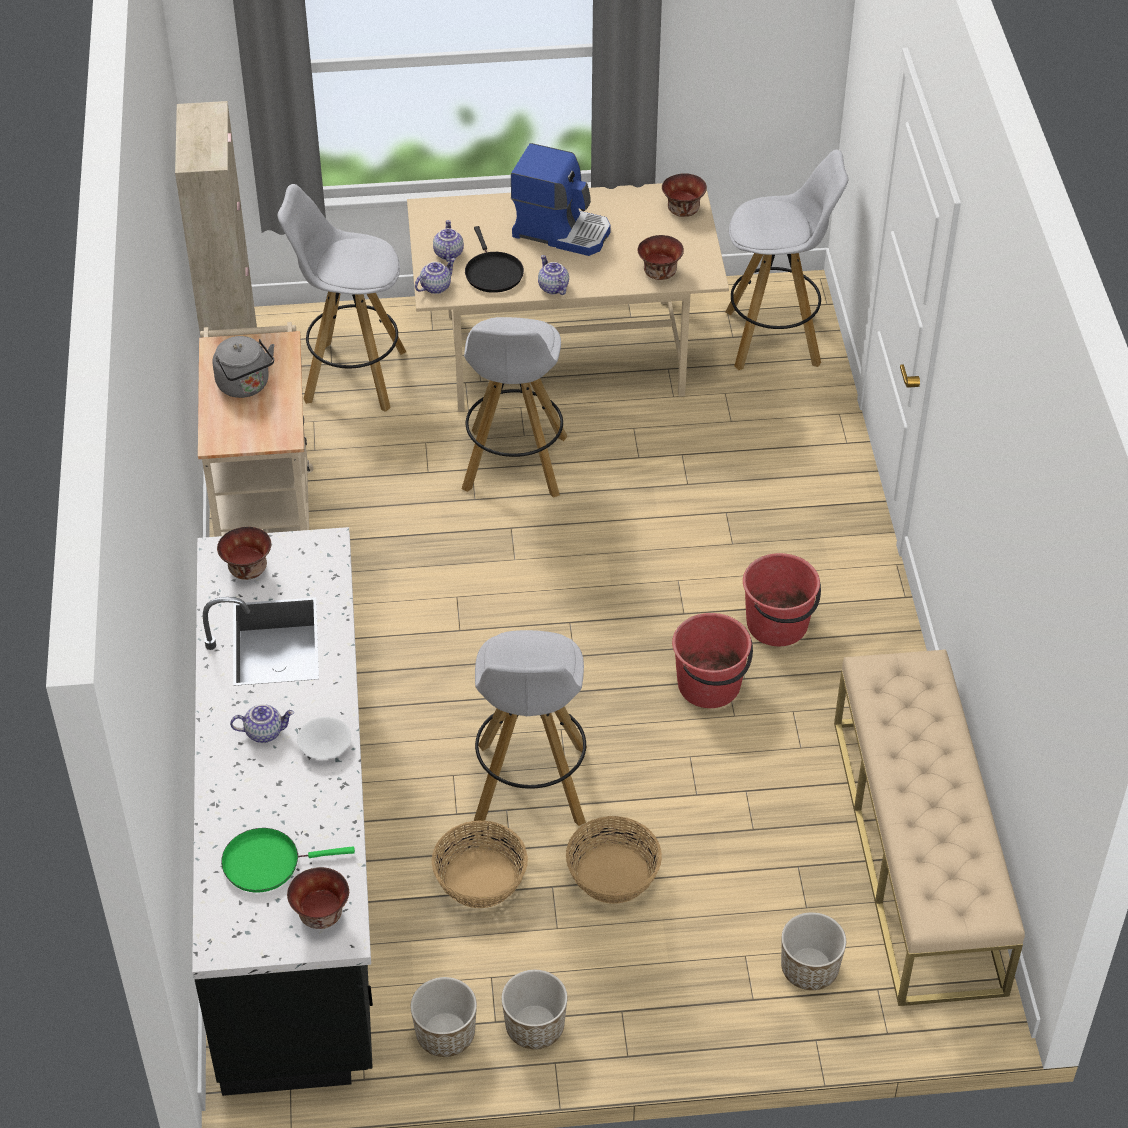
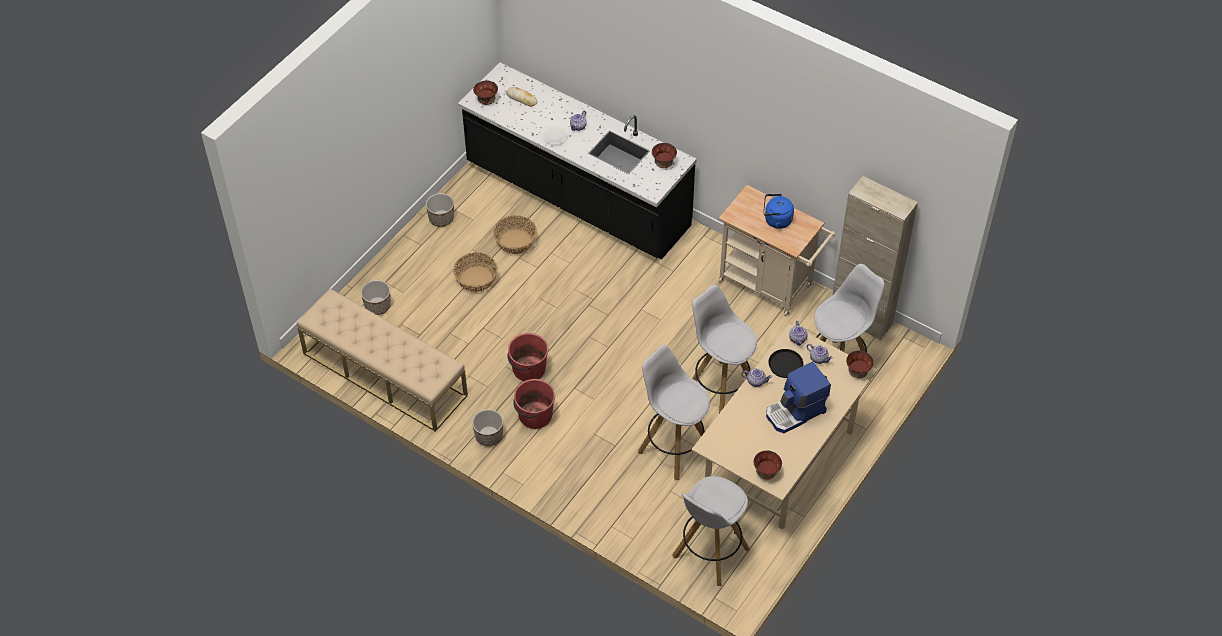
camera: 130 degrees right, 5 degrees up
(245, 386) = (776, 220): grey kettle -> blue kettle
(267, 863) = (521, 99): green frying pan -> bread
(445, 1034) = (464, 195): planter -> planter (489, 436)
(531, 787) = (540, 281): white stool -> white stool (673, 448)
(660, 273) = (727, 429): bowl -> bowl (857, 372)

